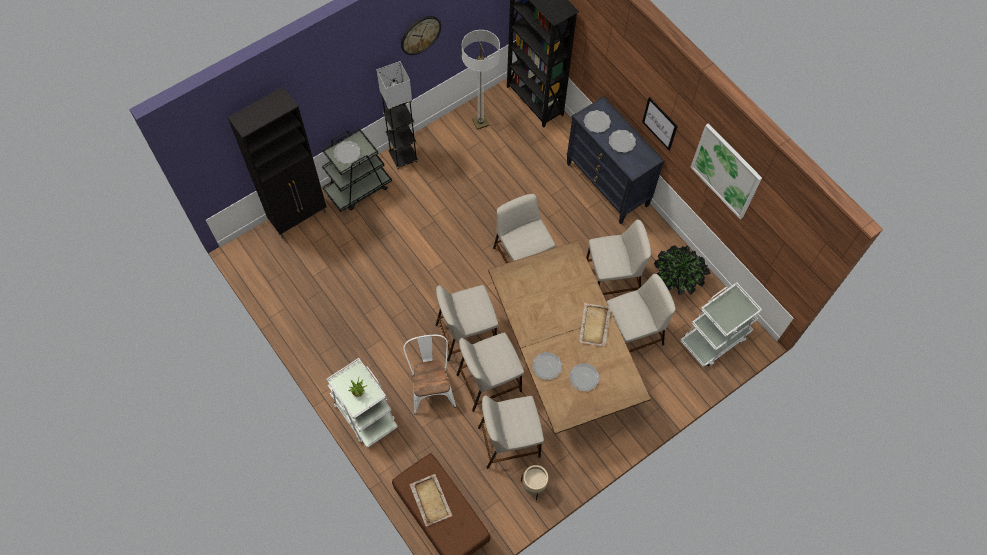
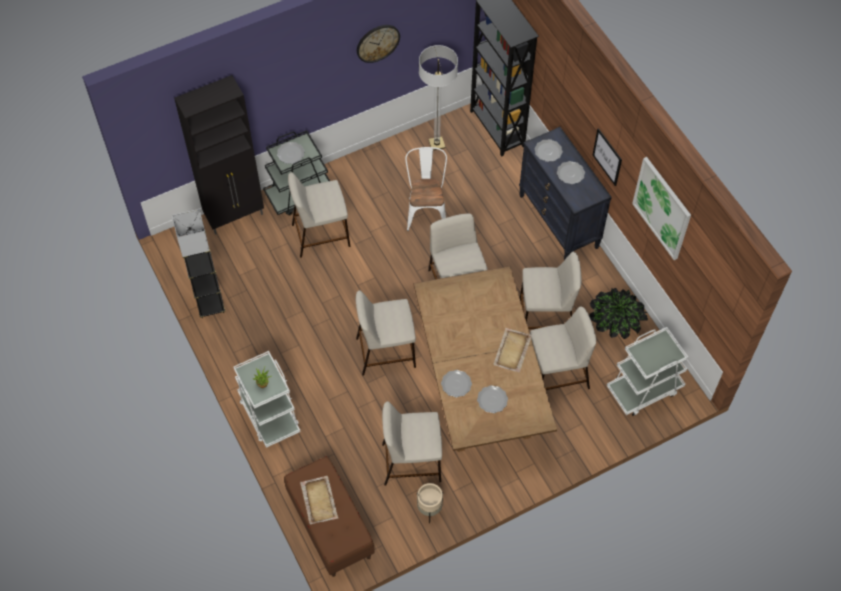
camera: 10 degrees right, 5 degrees down
(403, 157) = (351, 169): grey floor lamp -> grey floor lamp (210, 305)
(431, 386) = (341, 398): white chair -> white chair (426, 210)
(489, 382) = (401, 402): beige stool -> beige stool (321, 235)

